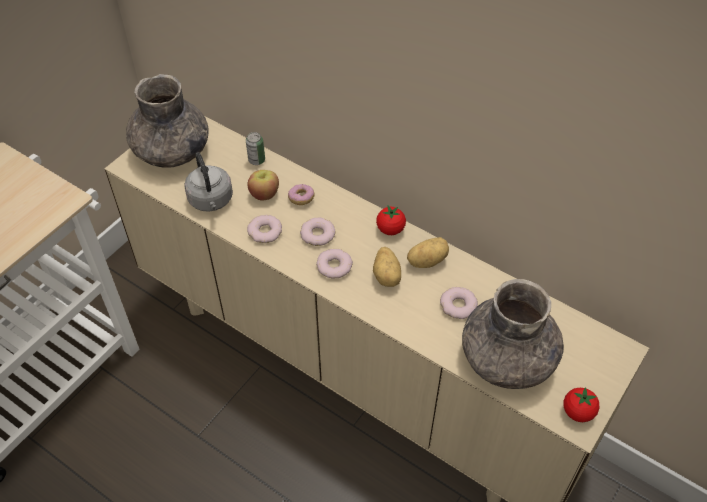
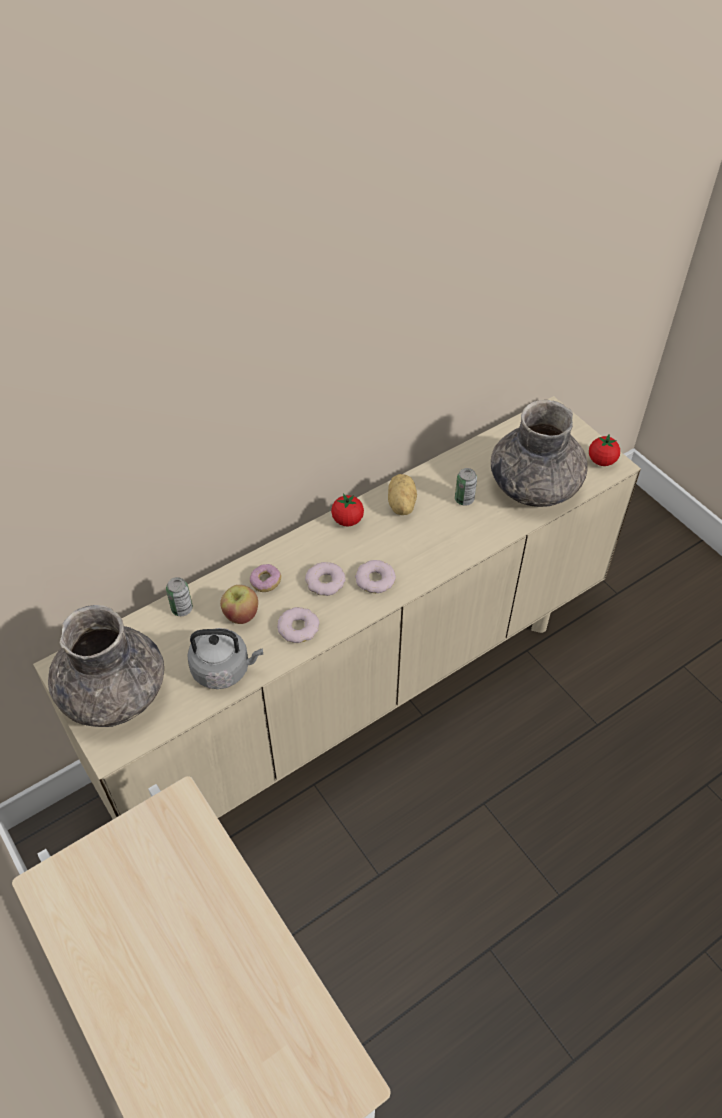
camera: 70 degrees left, 0 degrees up
(387, 276) = (406, 540): potato -> none
(458, 305) = (464, 499): donut -> can

